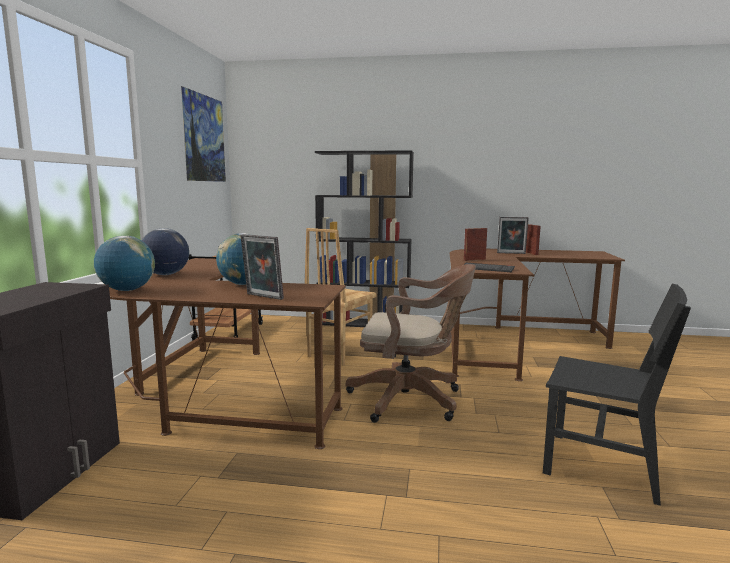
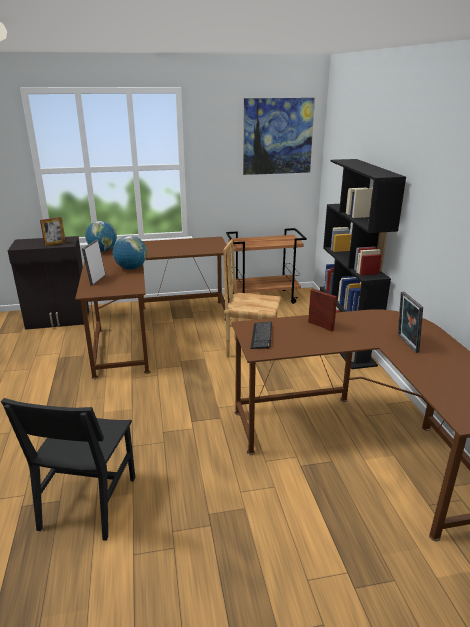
camera: 70 degrees right, 15 degrees up
(165, 274) = (152, 246): globe -> none
(411, 400) = (174, 398): brown office chair -> none
(530, 253) = (425, 356): picture frame -> picture frame (55, 244)

